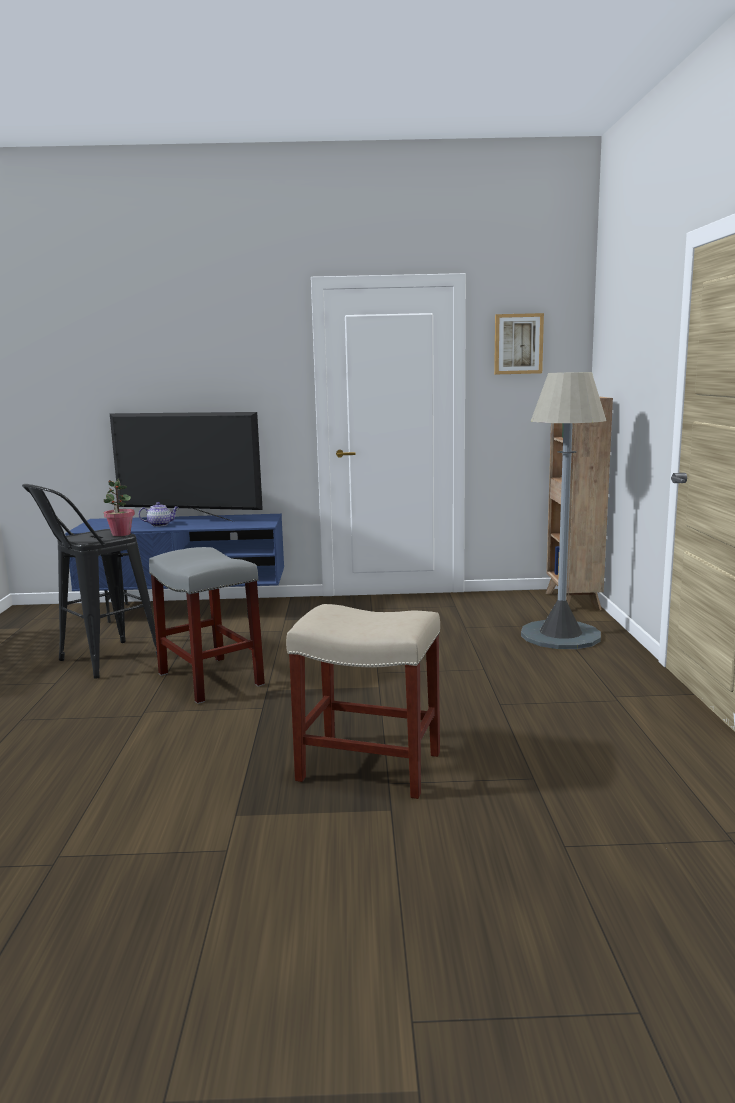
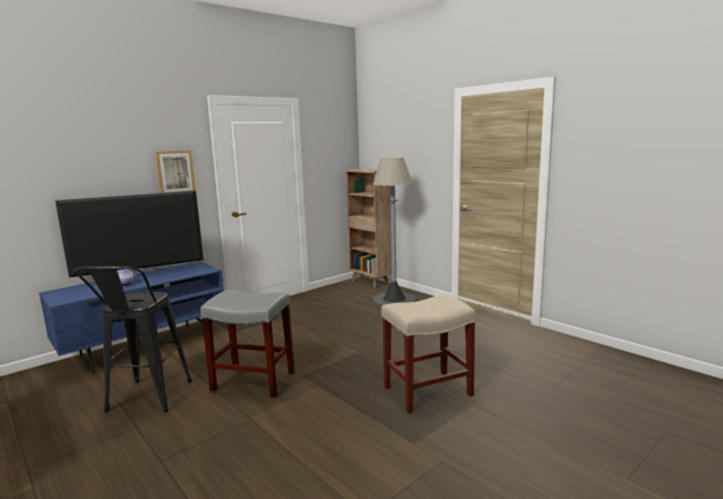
camera: 40 degrees left, 0 degrees up
(121, 534) = (155, 294): potted plant -> none
(518, 344) = (326, 141): picture -> picture (175, 172)

